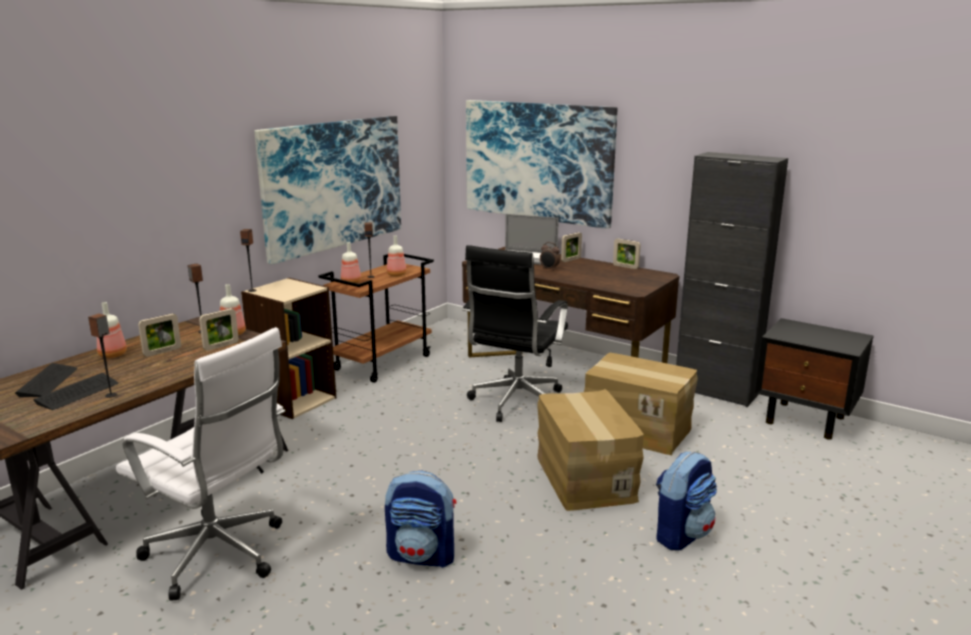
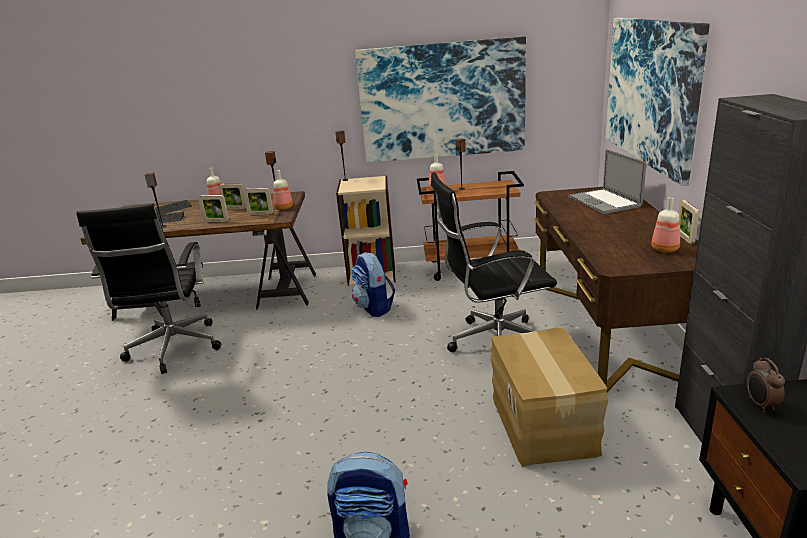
camera: 55 degrees right, 5 degrees up
(220, 556) = (173, 350): white office chair -> black office chair
(396, 274) = (482, 191): bottle -> bottle (664, 249)
(422, 555) = (226, 415): backpack -> backpack (374, 308)
(549, 269) = (594, 218): alarm clock -> alarm clock (760, 405)
(571, 260) = (644, 214): picture frame -> picture frame (216, 221)
(584, 478) = (411, 434): cardboard box -> none

